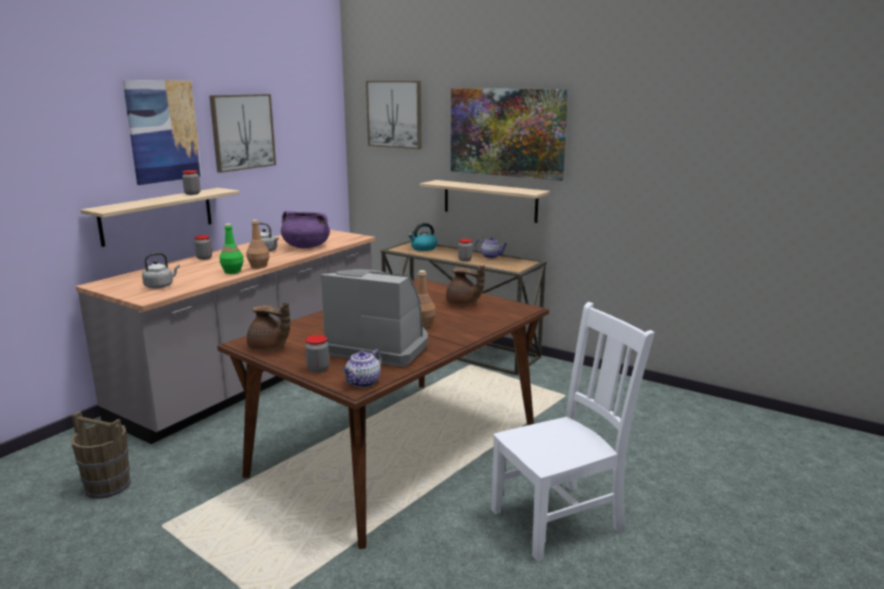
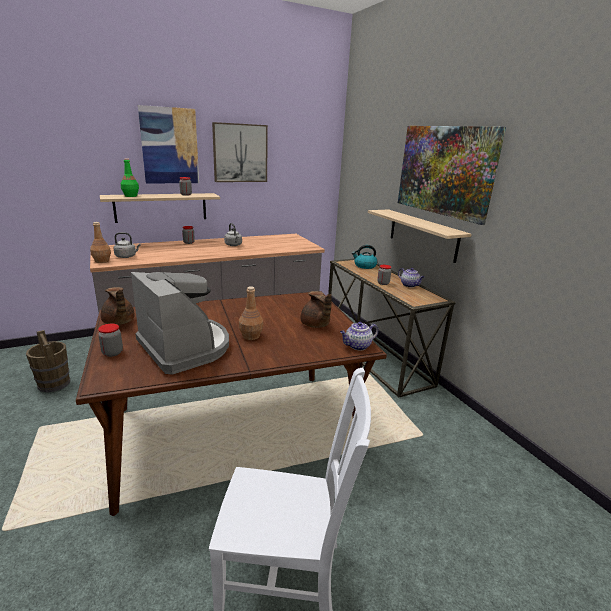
camera: 30 degrees right, 5 degrees up
(232, 271) = (184, 256): green bottle -> green bottle (130, 196)
(258, 266) = (206, 255): brown bottle -> brown bottle (101, 261)
(306, 247) = (263, 247): purple cooking pot -> none
(363, 383) = (114, 380): teapot -> teapot (357, 346)
(394, 114) = (370, 149): picture -> none

